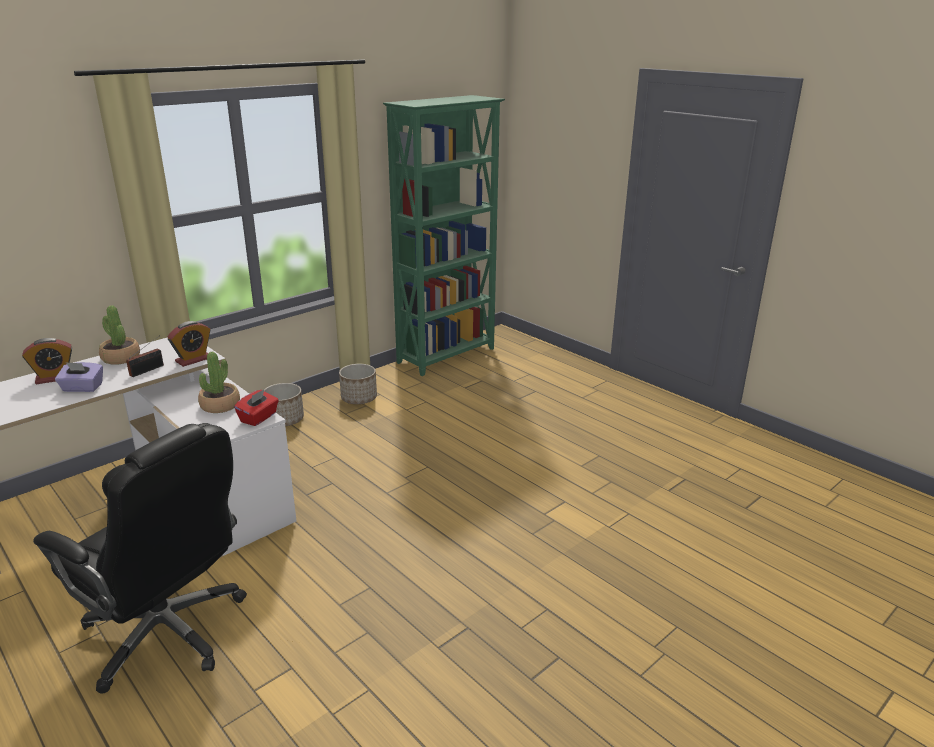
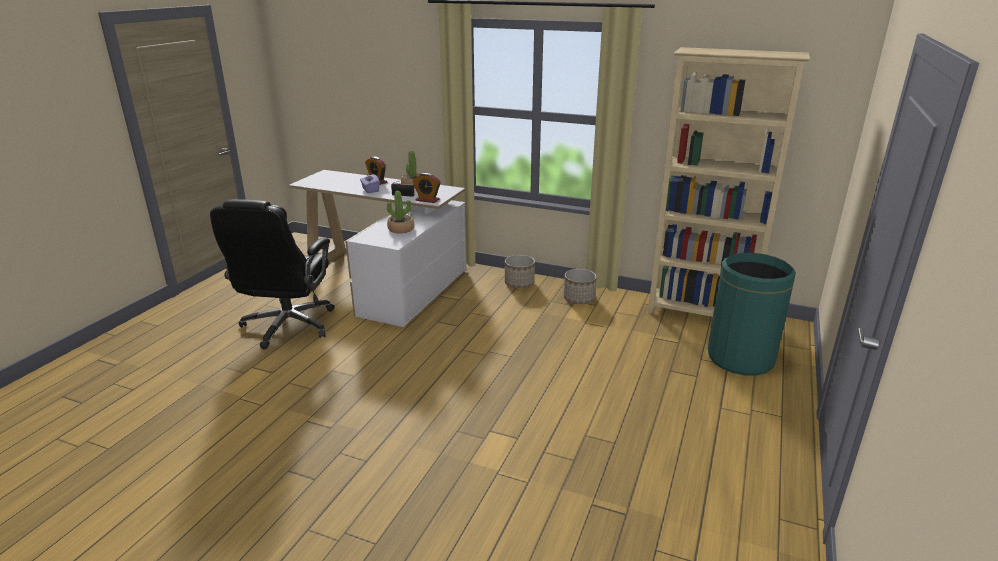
camera: 65 degrees right, 0 degrees up
(259, 418) = (393, 243): red tissue box -> none
(447, 356) = (701, 313): green bookcase -> beige bookcase
(525, 366) = (740, 358): none -> green trash can

